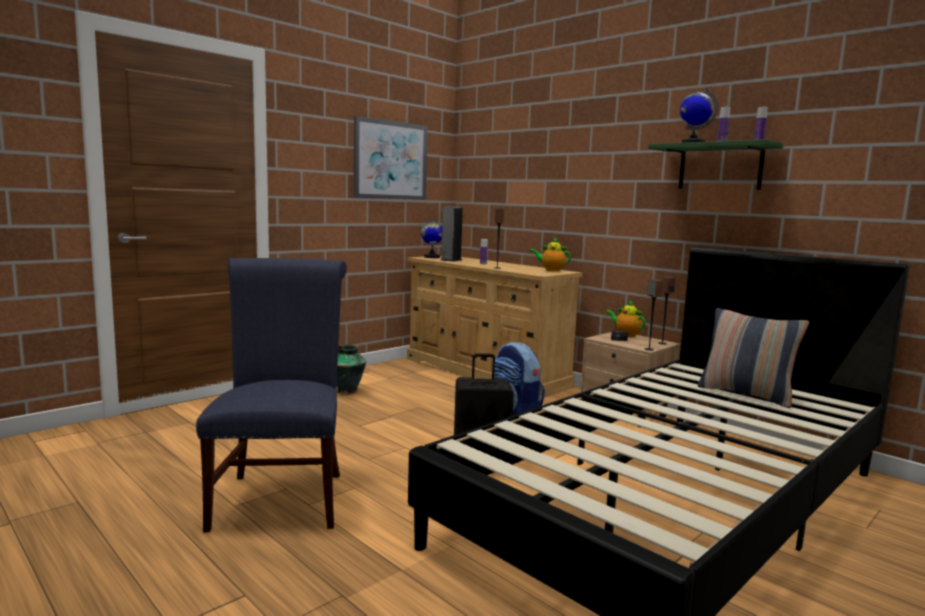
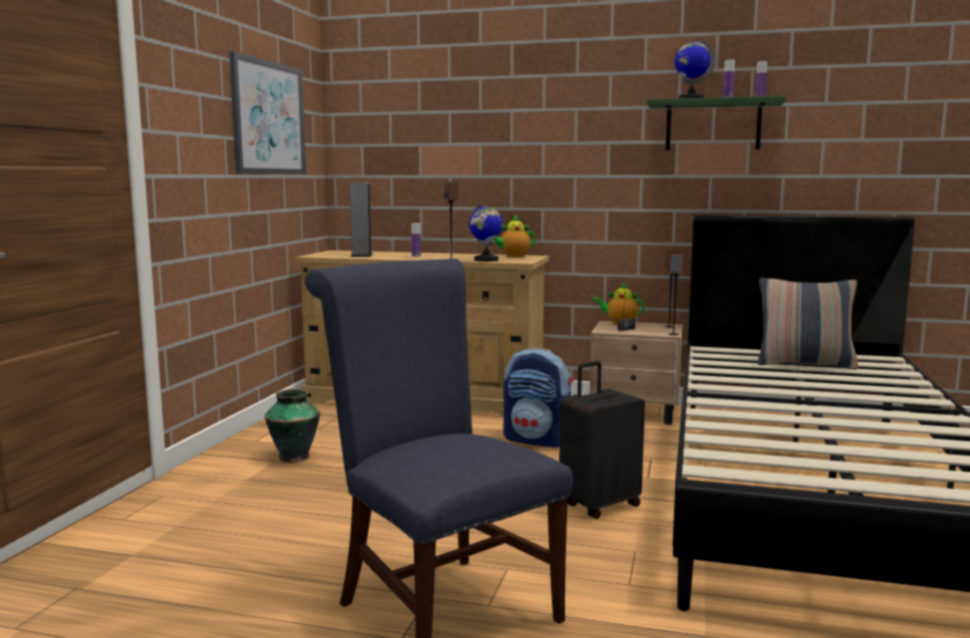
camera: 30 degrees left, 0 degrees up
(431, 257) = (324, 254): globe -> globe (486, 260)

